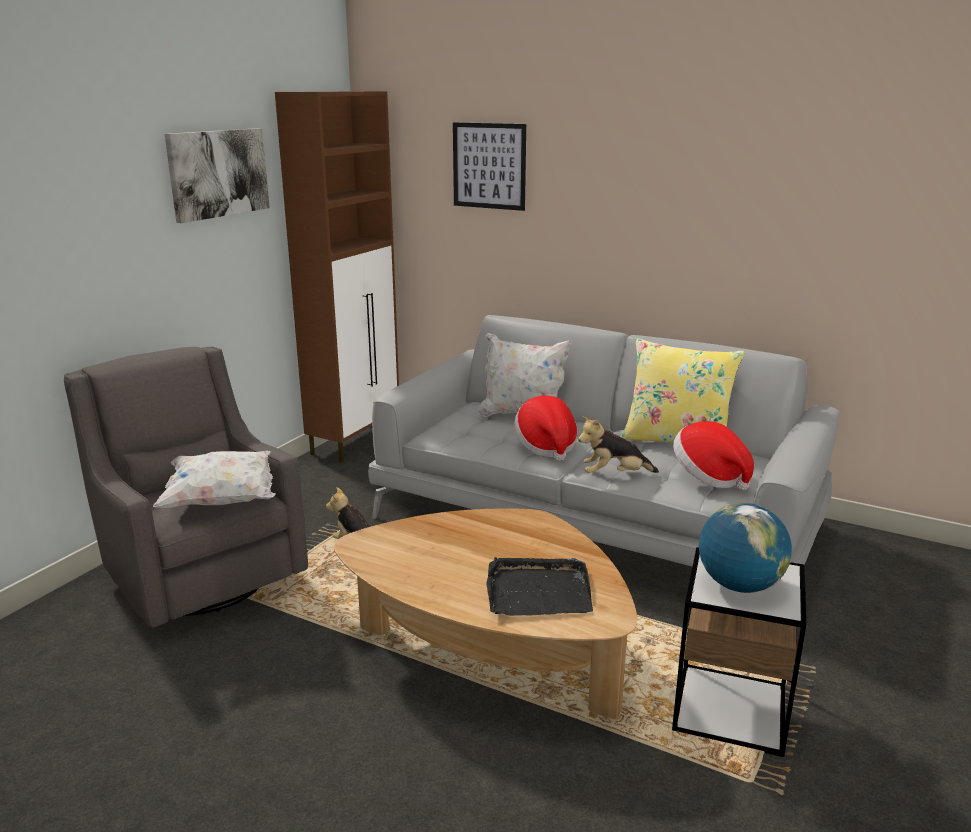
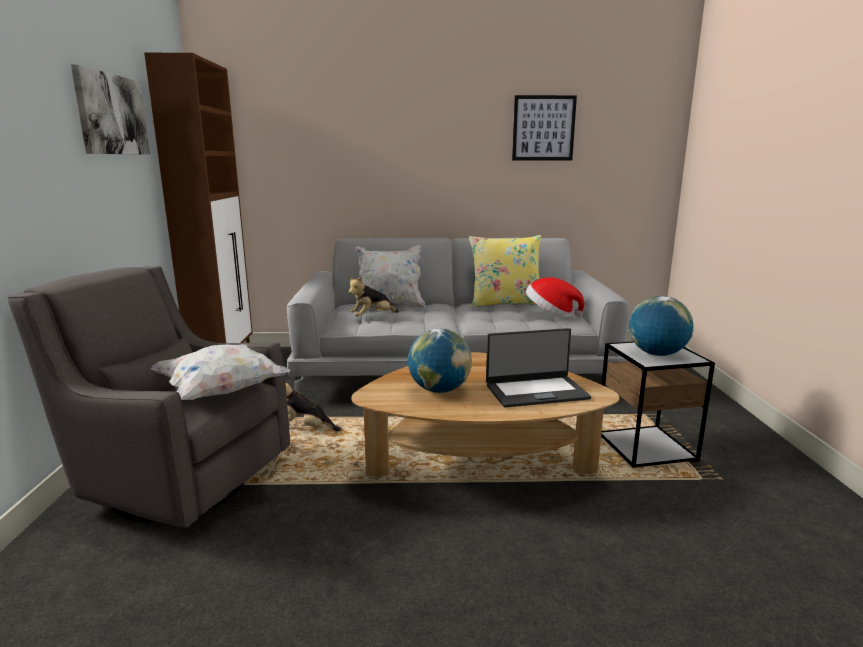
camera: 30 degrees left, 5 degrees down
(434, 556) = (439, 390): none -> globe
(489, 166) = (321, 128): picture -> picture (543, 128)
(537, 591) = (536, 391): black tray -> laptop
(546, 446) = (431, 318): hat -> none
(614, 475) = (495, 324): plush toy -> plush toy (372, 317)

